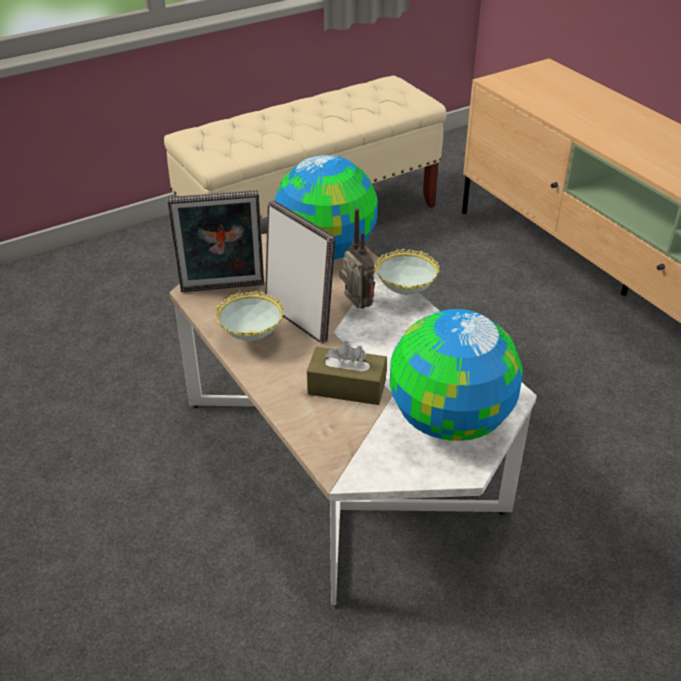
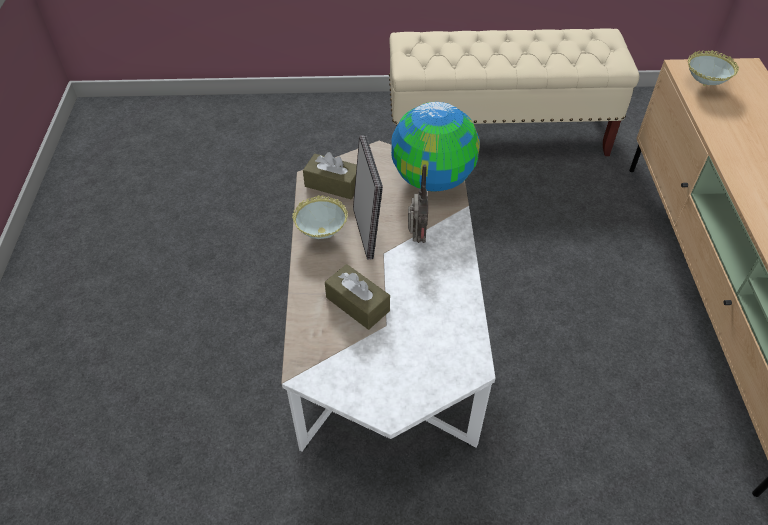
camera: 30 degrees right, 10 degrees up
(223, 289) = (333, 184): picture frame -> brown tissue box
(405, 295) = (462, 243): bowl -> bowl (703, 86)
(449, 422) = (408, 368): globe -> none

